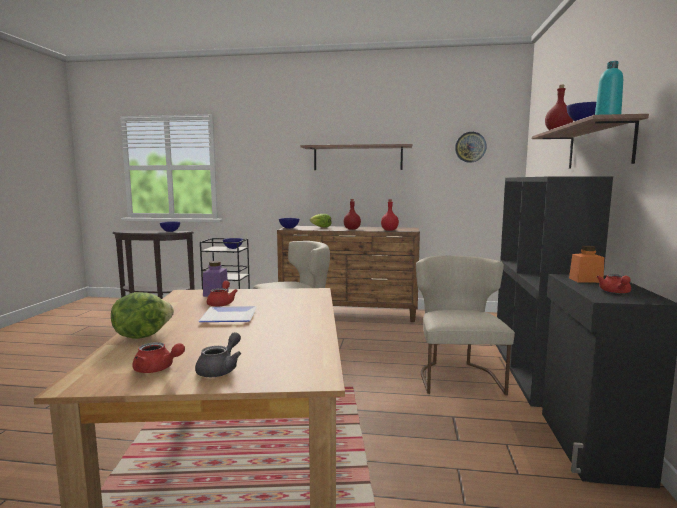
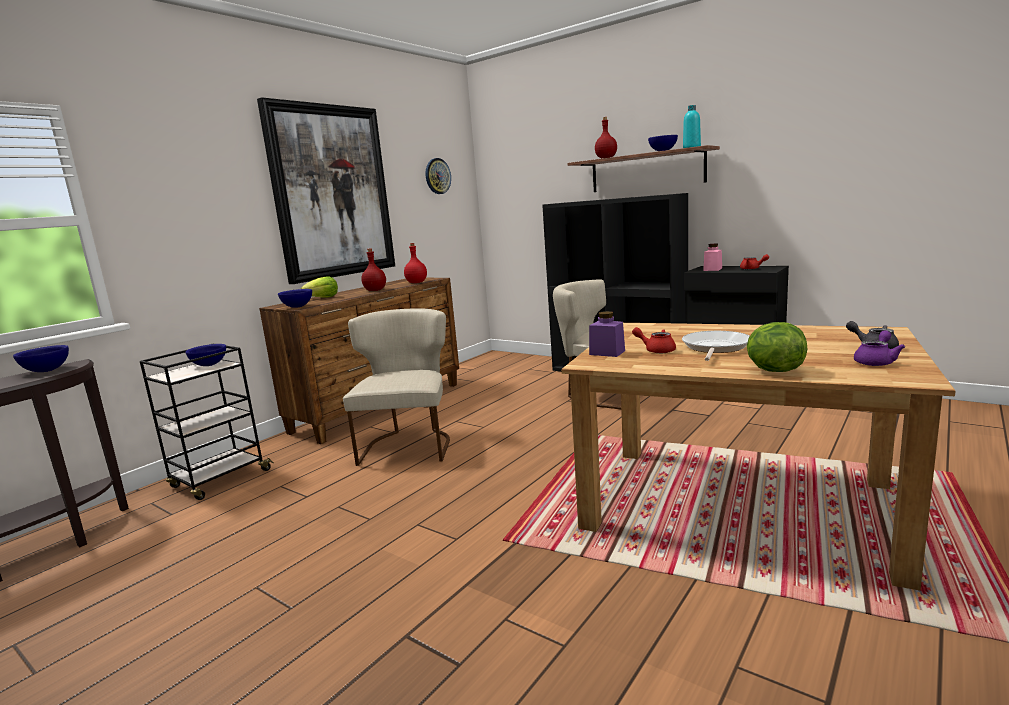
camera: 60 degrees left, 5 degrees up
(157, 369) = (876, 361): red teapot -> purple teapot
(227, 316) = (715, 348): plate -> frying pan
(357, 158) = (332, 192): shelf -> picture
(585, 280) = (712, 269): orange jar -> pink jar

